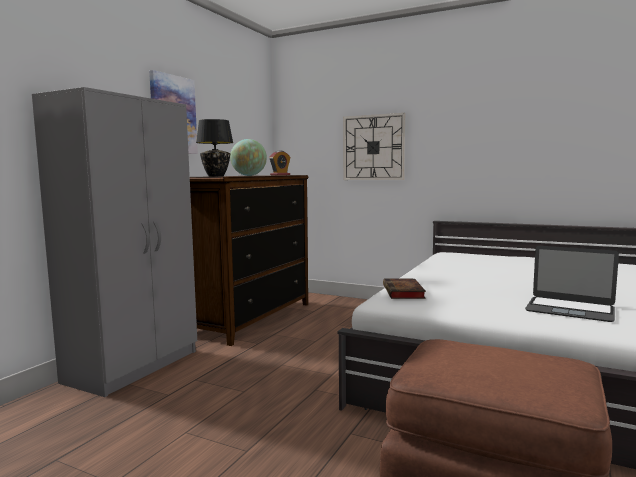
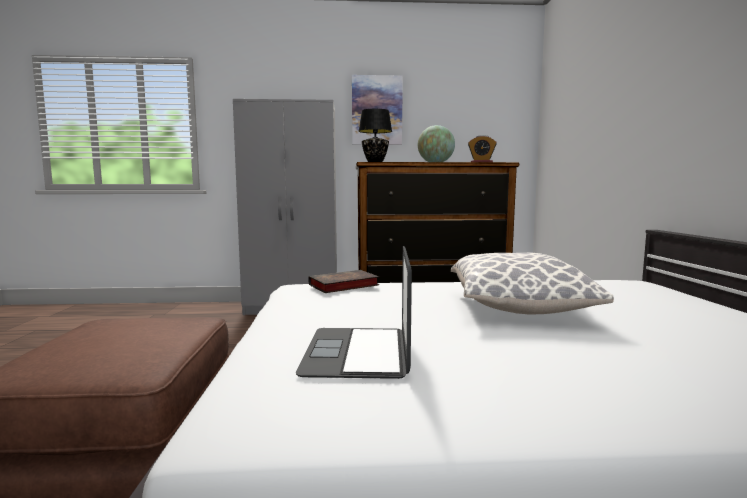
camera: 60 degrees right, 0 degrees up
(373, 147) = (608, 120): wall clock -> none
(493, 275) = (518, 308): none -> pillow

